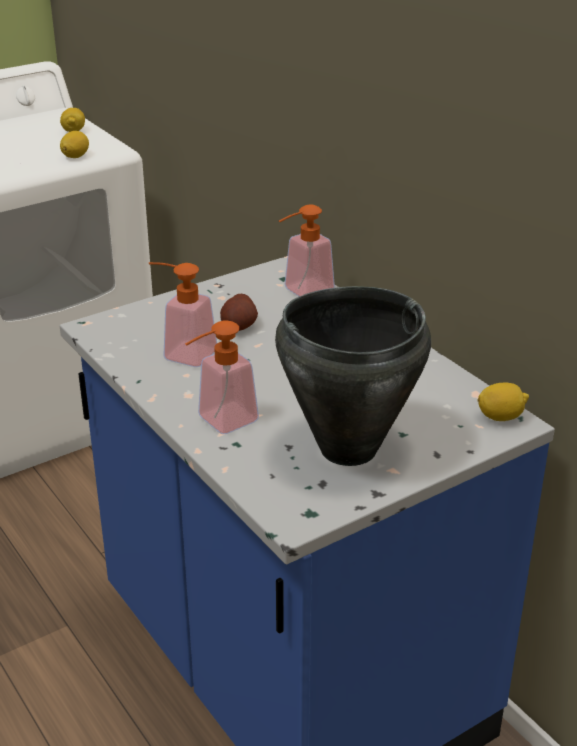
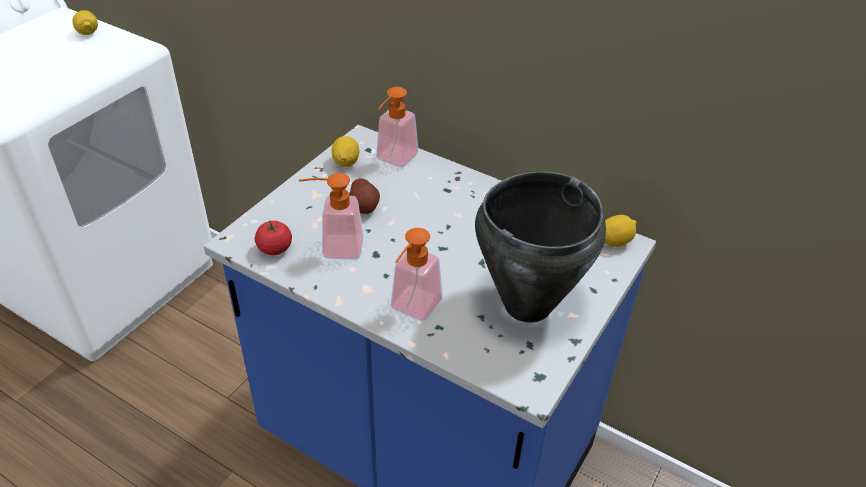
camera: 25 degrees left, 10 degrees up
(75, 156) = (109, 61): lemon -> lemon (346, 162)
(123, 341) = (275, 249): none -> tomato

